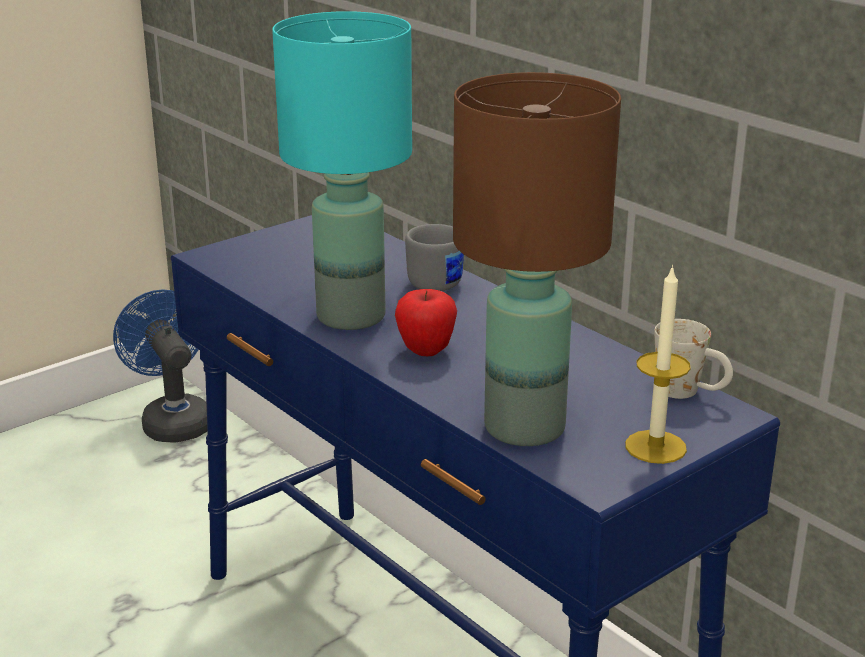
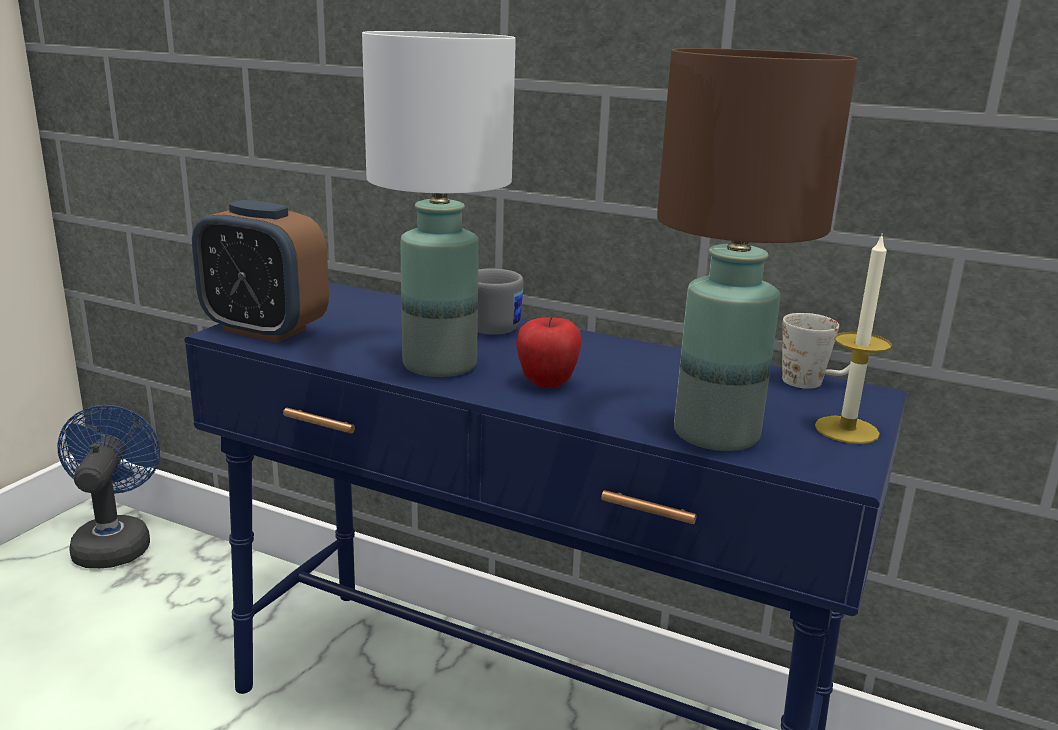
camera: 25 degrees left, 5 degrees down
(173, 420) = (114, 542): blue fan -> blue fan turned 45 degrees clockwise
(236, 257) = (264, 330): none -> alarm clock
(349, 316) = (437, 364): turquoise table lamp -> white table lamp

